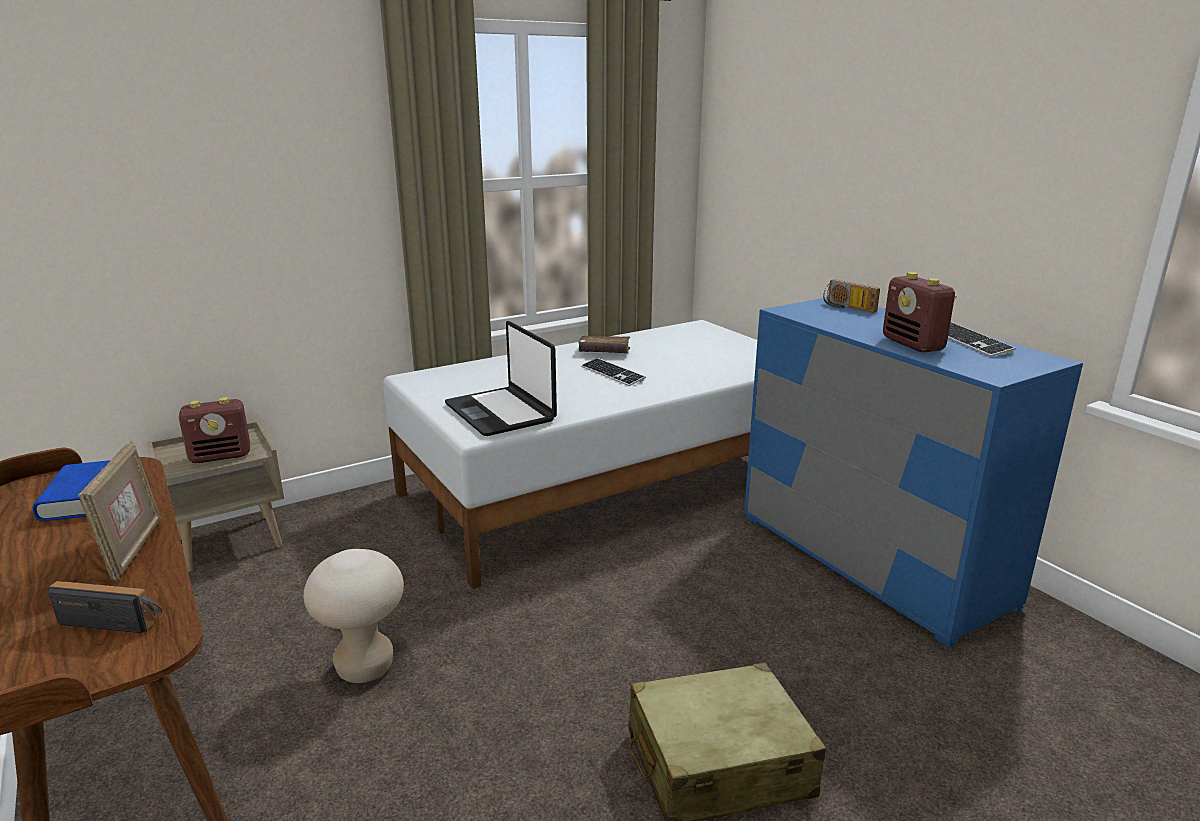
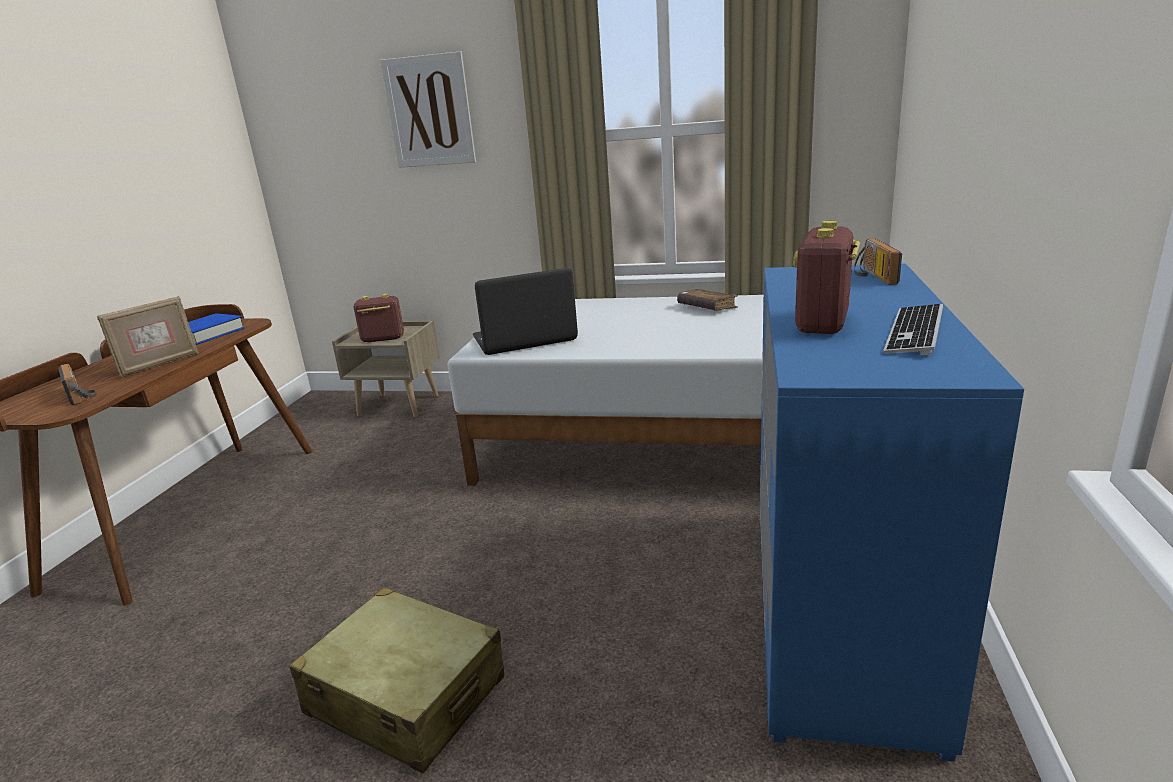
camera: 45 degrees right, 0 degrees up
(221, 456) = (382, 339): radio -> radio turned 150 degrees clockwise
(253, 155) = (429, 111): none -> picture
(365, 668) = (341, 508): beige stool -> none
(501, 412) = (524, 339): laptop -> laptop turned 60 degrees clockwise
(612, 374) = (672, 327): keyboard -> none

